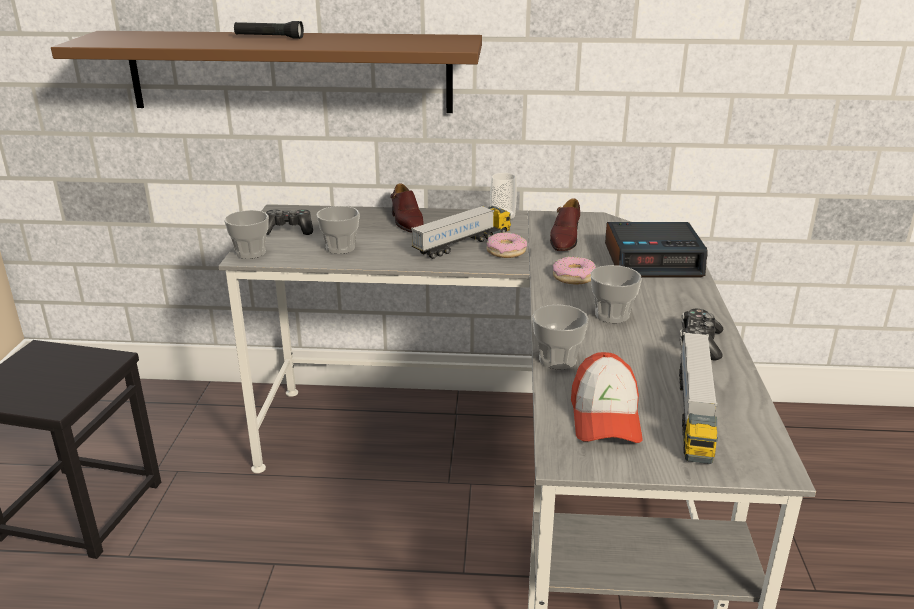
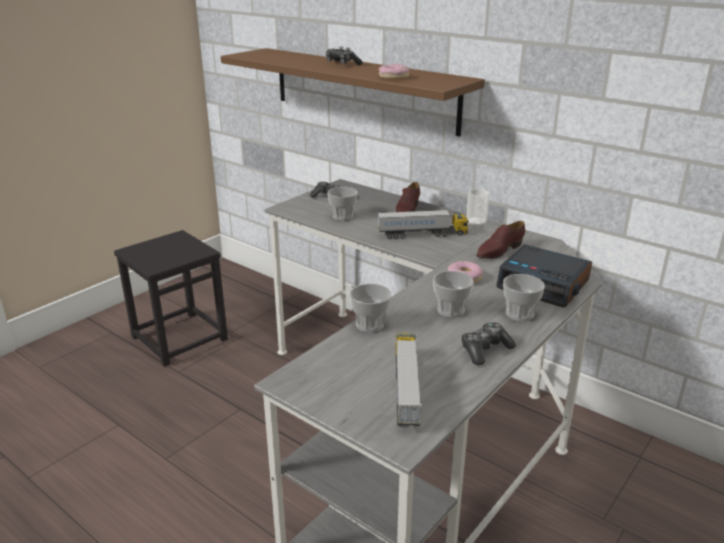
camera: 35 degrees right, 0 degrees up
(250, 253) = (290, 206): cup -> cup (519, 314)
(269, 37) = (342, 64): black flashlight -> game controller
(506, 251) = (444, 247): donut -> donut (393, 77)
(605, 417) = (345, 369): cap -> none
(694, 412) = (406, 390): toy truck -> toy truck turned 135 degrees clockwise

